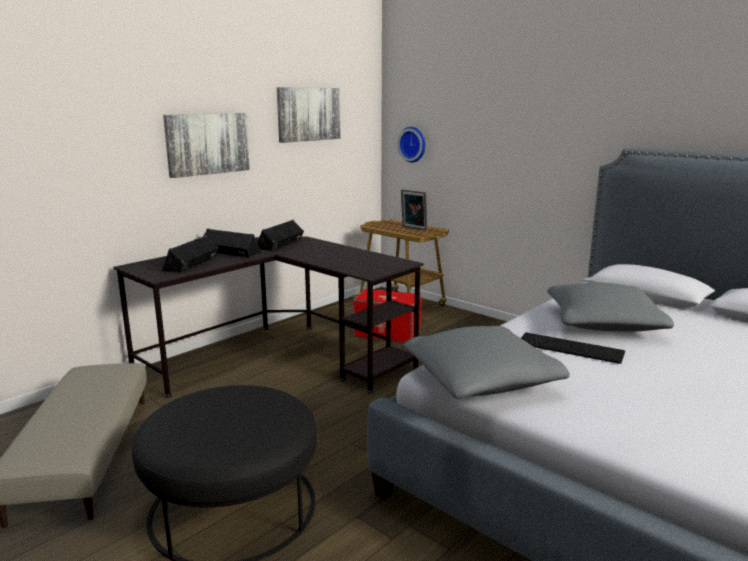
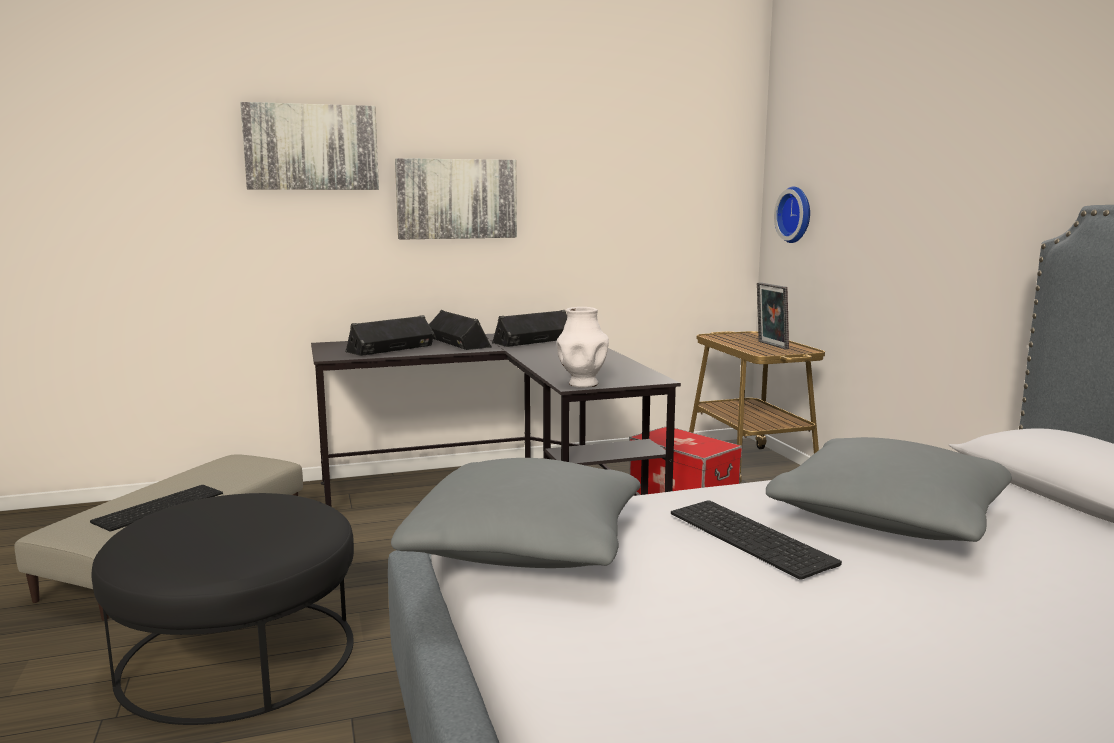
camera: 30 degrees right, 5 degrees down
(83, 421) = (159, 506): none -> keyboard
(308, 114) = (624, 165): picture -> picture (311, 147)
(373, 273) = (582, 384): none -> white vase

